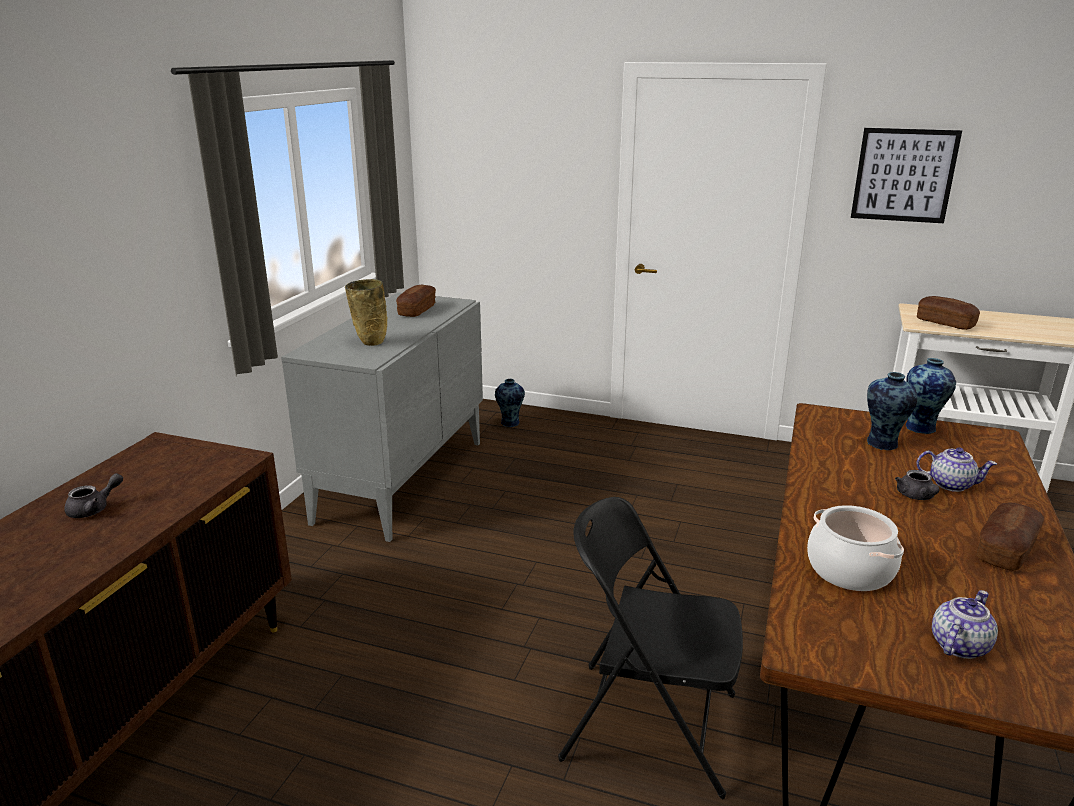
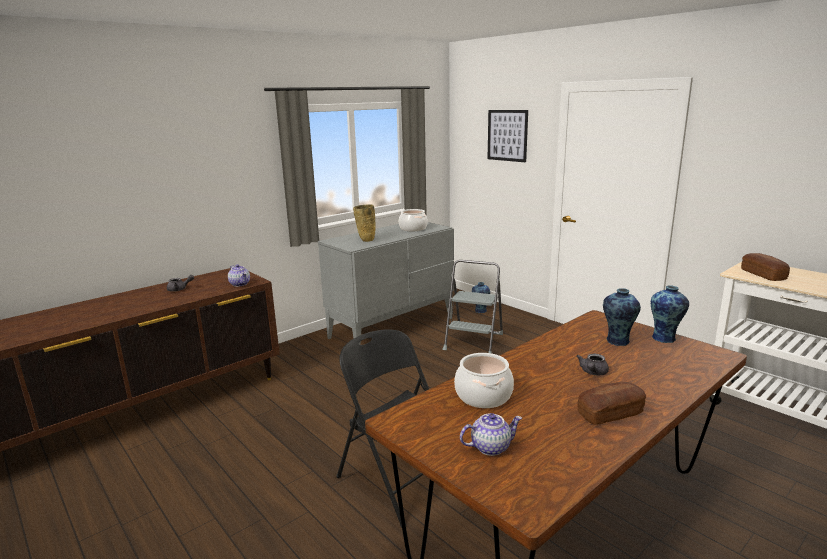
camera: 30 degrees right, 5 degrees down
(417, 310) = (413, 229): bread -> cooking pot
(546, 473) = (475, 340): none -> grey step ladder
(904, 175) = (750, 159): picture -> picture (507, 135)
(951, 484) = (631, 372): teapot -> teapot (240, 284)

